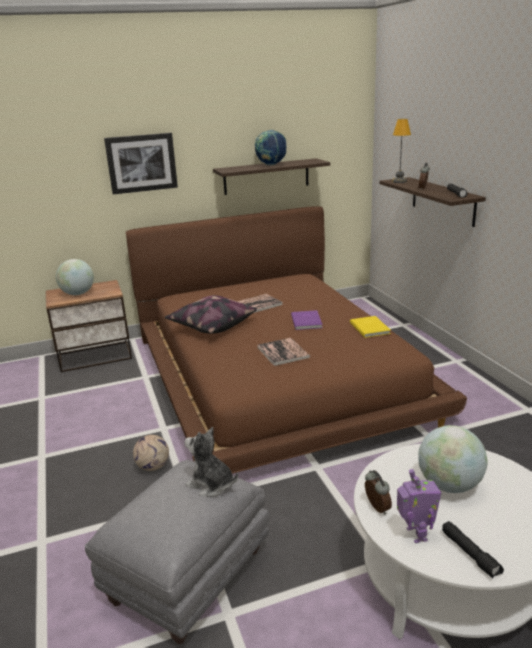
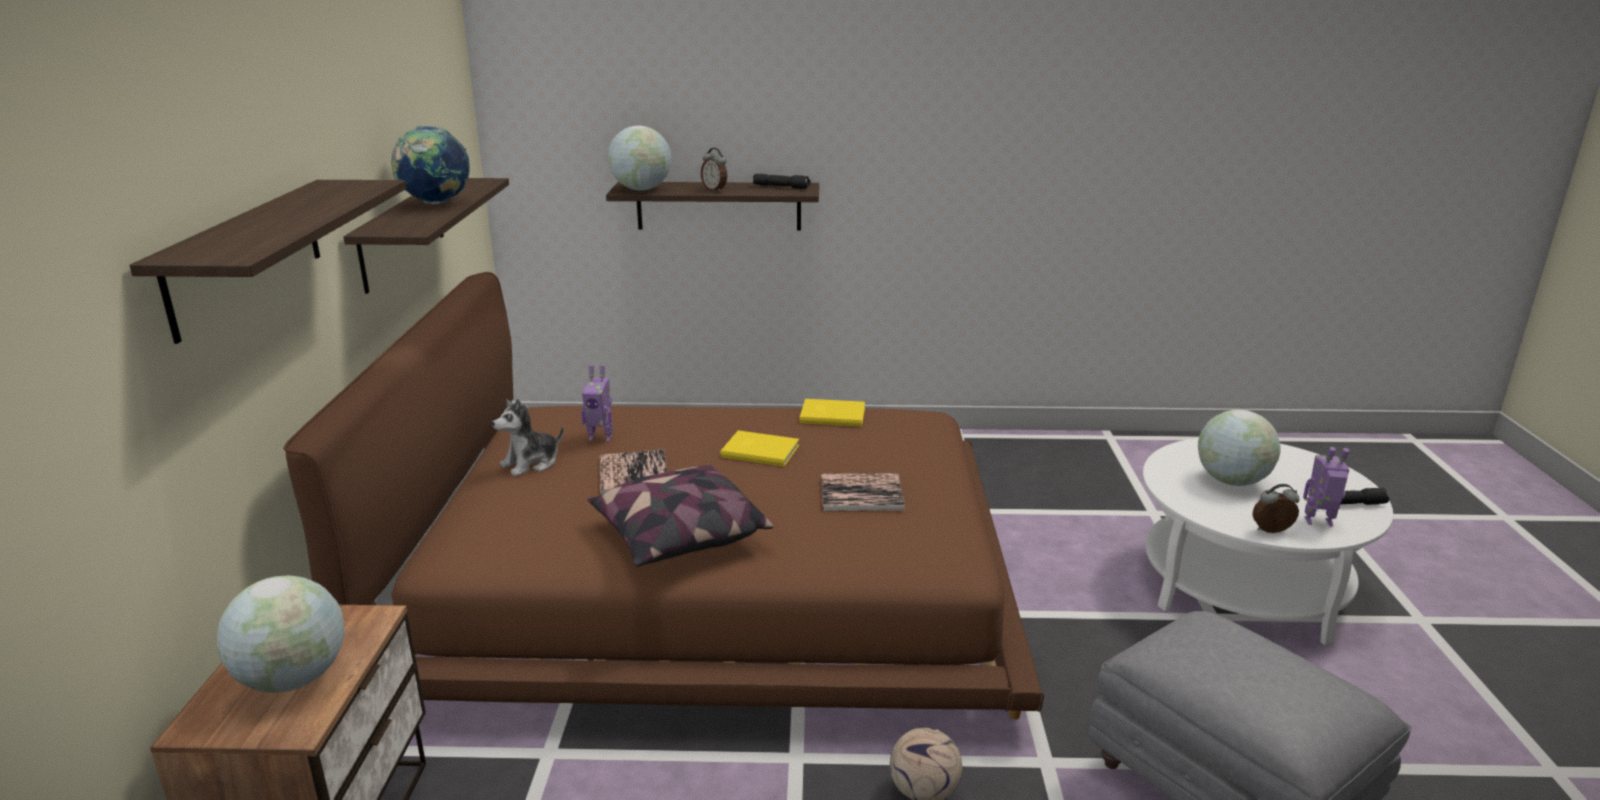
camera: 70 degrees left, 0 degrees up
(141, 163) = (246, 255): picture -> shelf
(211, 484) = (1214, 635): plush toy -> plush toy (531, 463)
(287, 290) = (601, 437): none -> toy robot
(307, 321) = (760, 450): purple book -> yellow book
(399, 181) = (641, 189): table lamp -> globe

